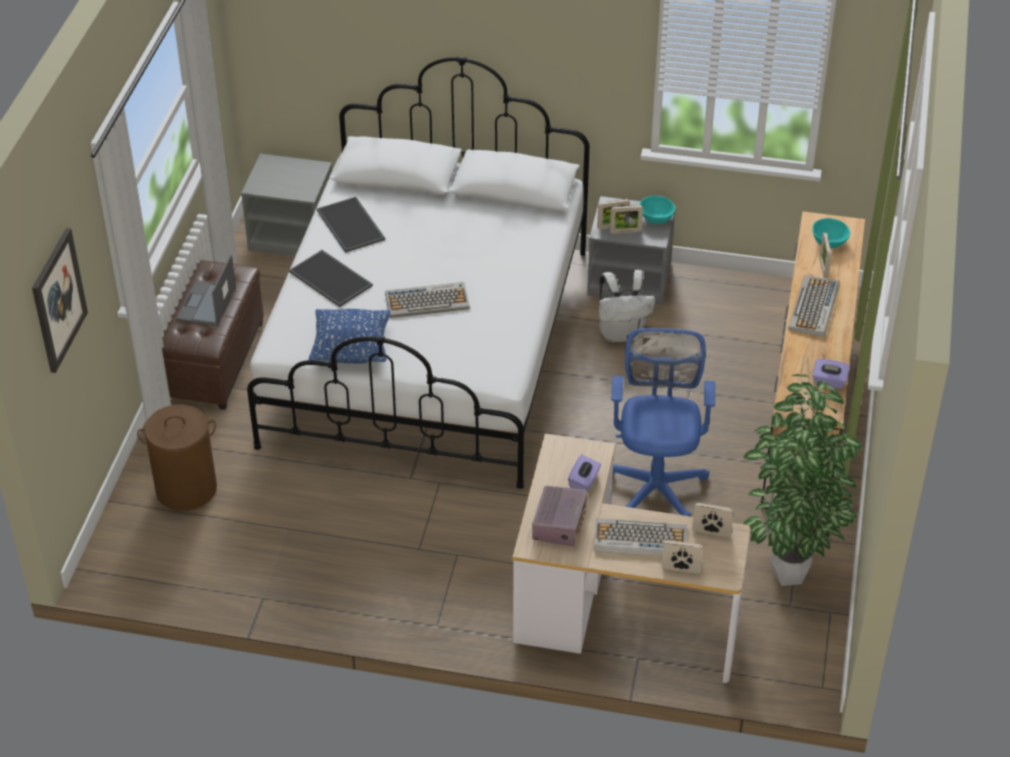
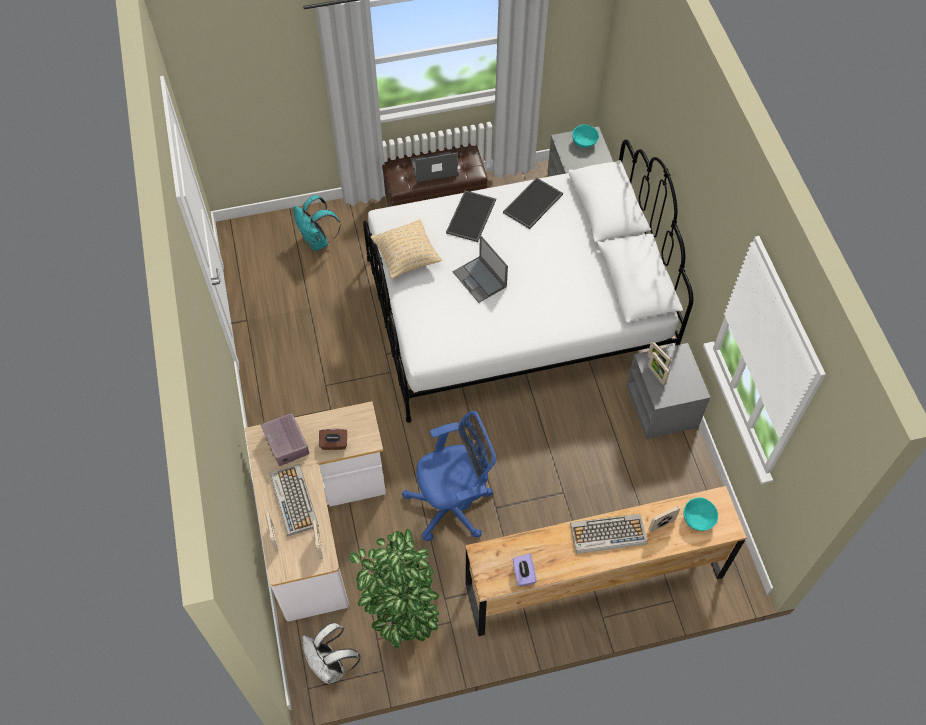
camera: 65 degrees right, 15 degrees up
(58, 300) = (248, 71): picture -> none
(187, 489) = (317, 241): brown laundry basket -> turquoise backpack
(351, 350) = (406, 258): blue pillow -> beige pillow
(428, 301) = (480, 280): keyboard -> laptop
(559, 524) = (286, 444): radio -> radio turned 75 degrees clockwise
(584, 482) = (334, 444): purple tissue box -> brown tissue box
(622, 333) = (599, 424): white backpack -> white backpack (331, 666)
(656, 218) = (685, 389): turquoise bowl -> turquoise bowl (584, 142)

